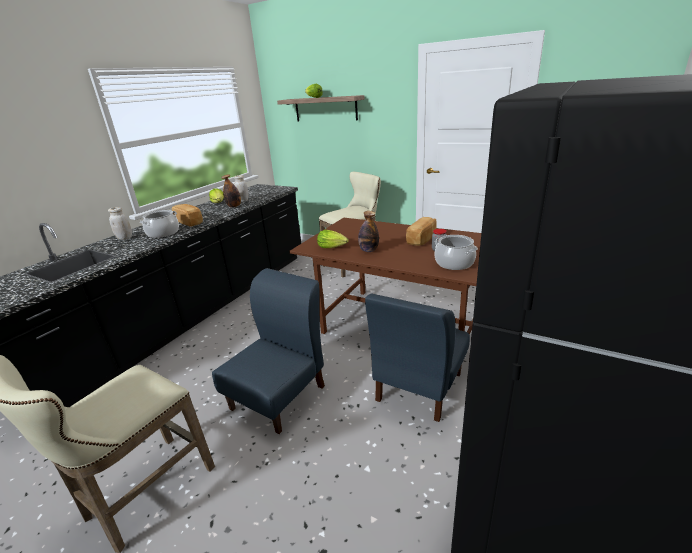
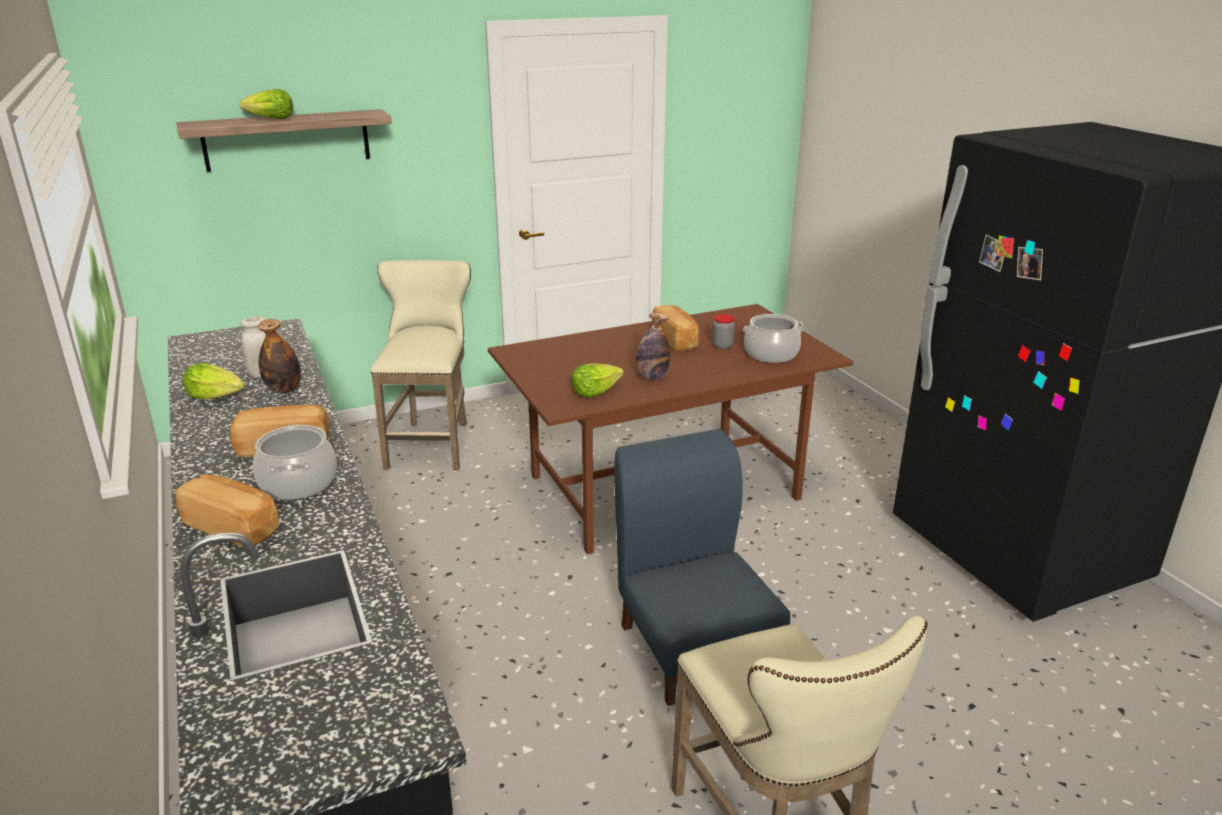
camera: 55 degrees left, 0 degrees up
(125, 238) = (233, 527): white jar -> bread
(418, 387) = (795, 536): blue chair -> none

